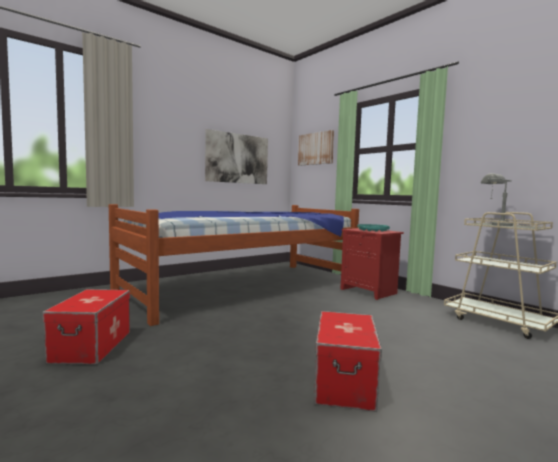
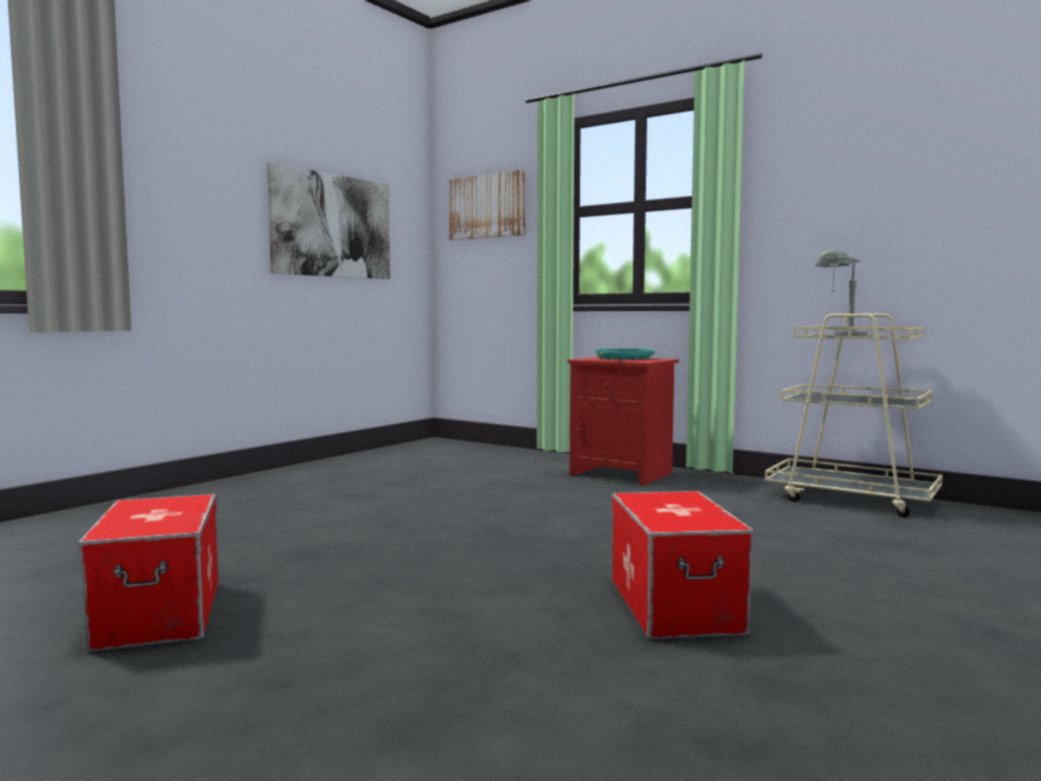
camera: 15 degrees left, 0 degrees up
(243, 287) = (381, 486): bed -> none

